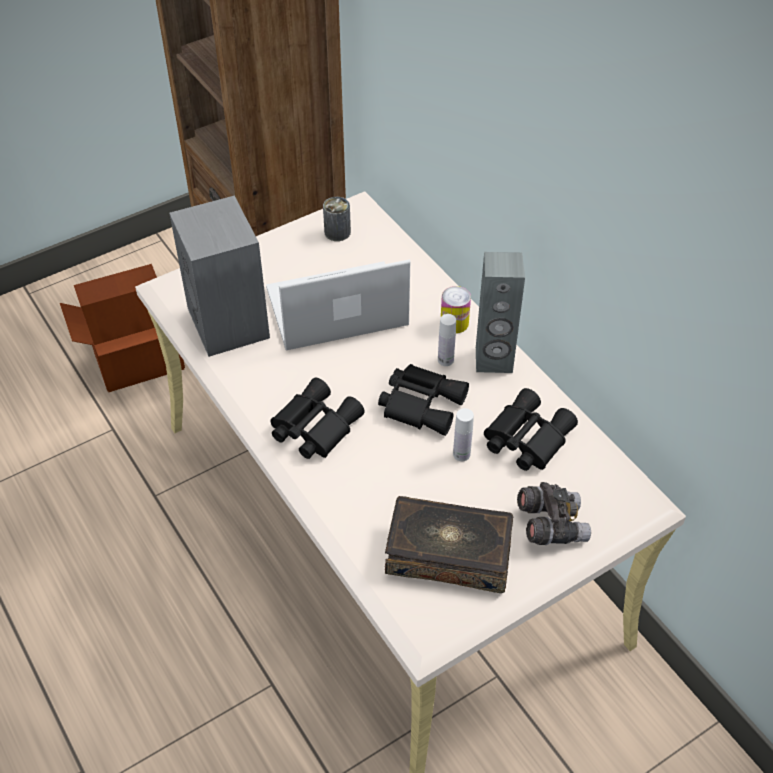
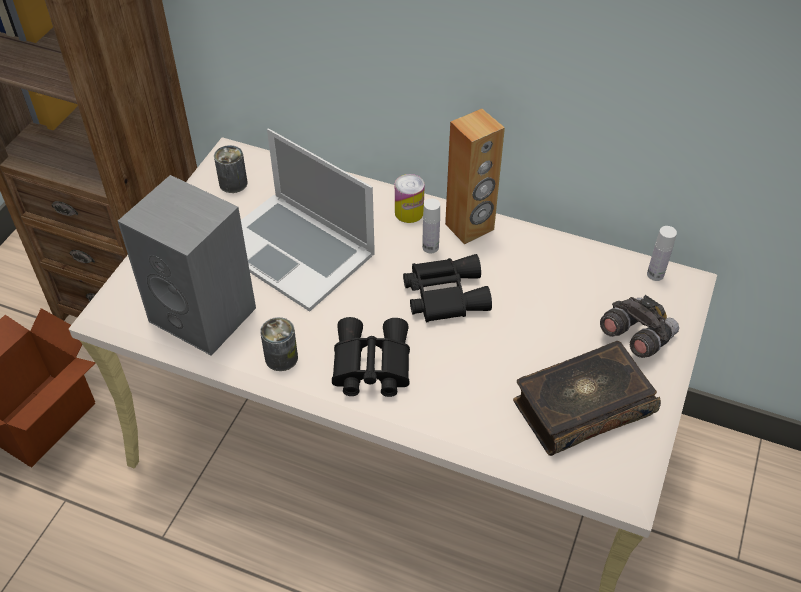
camera: 35 degrees left, 0 degrees up
(255, 385) = (281, 357): none -> can
(337, 307) = (294, 249): laptop -> laptop turned 90 degrees counterclockwise
(461, 454) = (516, 319): white bottle -> white bottle (655, 274)
(493, 360) = (470, 227): grey speaker -> brown speaker
(525, 438) = (552, 278): black binoculars -> none

